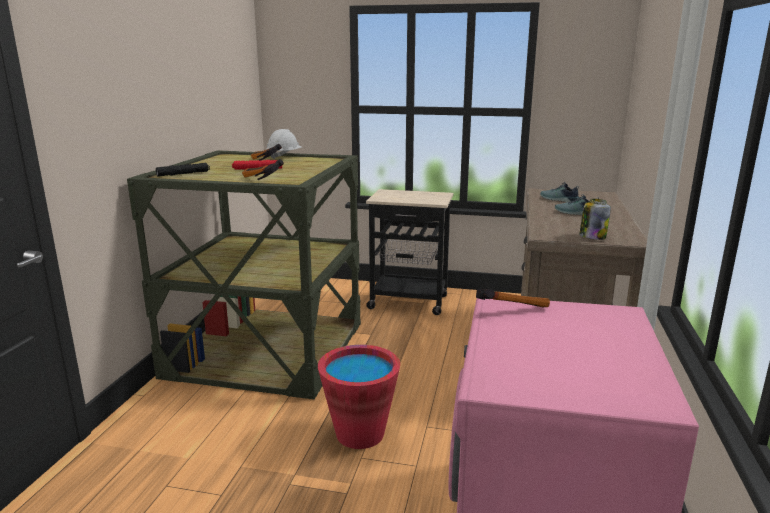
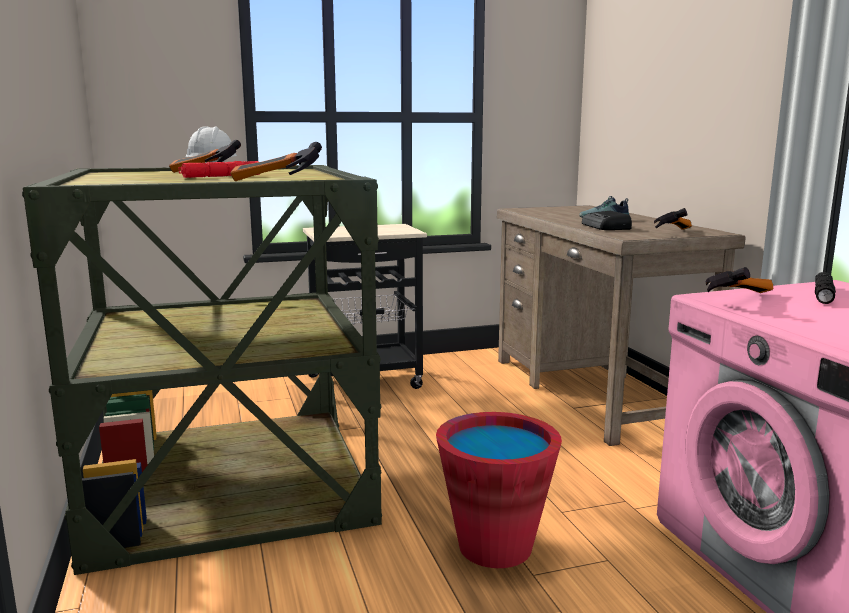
camera: 30 degrees left, 5 degrees down
(183, 174) = (110, 183): black flashlight -> black flashlight (823, 295)
(556, 222) = (606, 227): none -> radio
(558, 200) = (557, 213): shoe -> none
(592, 237) = (672, 233): jar -> hammer

